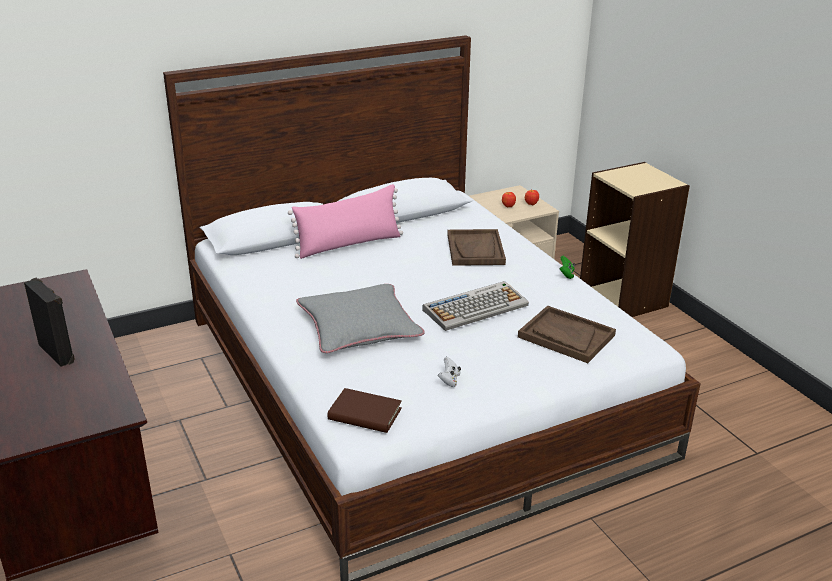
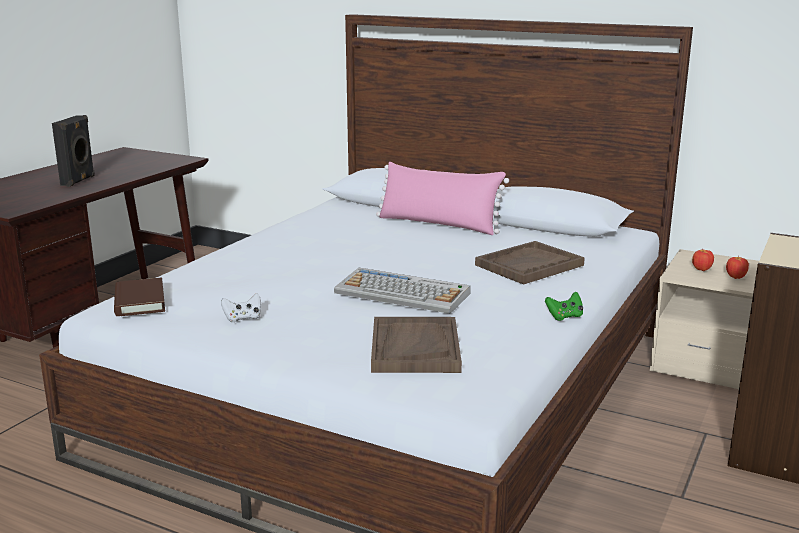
camera: 55 degrees right, 10 degrees down
(359, 327) = (291, 264): grey pillow -> none

